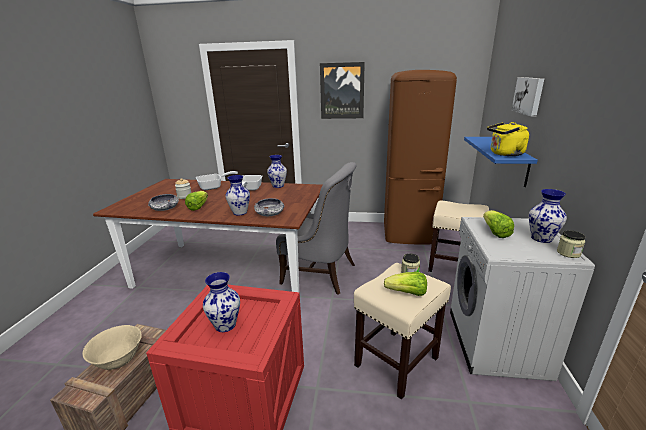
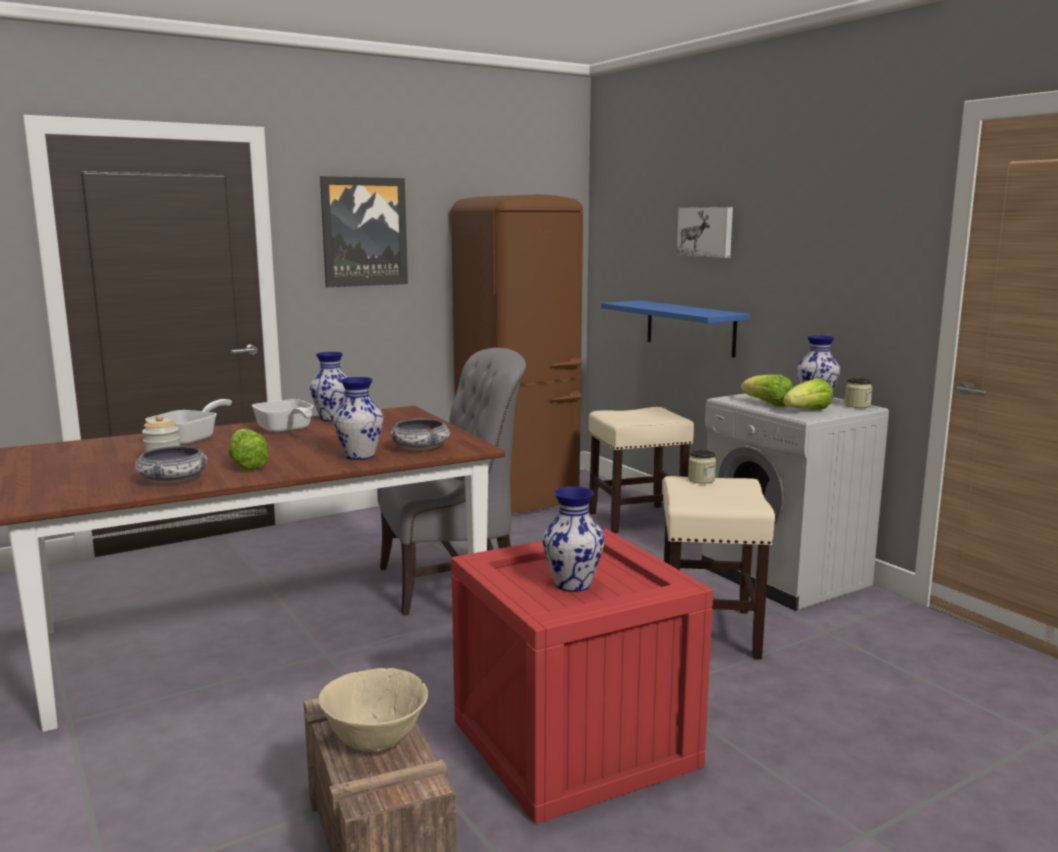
camera: 40 degrees left, 10 degrees down
(407, 293) = (731, 495): lettuce -> lettuce (807, 411)
(504, 154) = (705, 312): yellow kettle -> none

